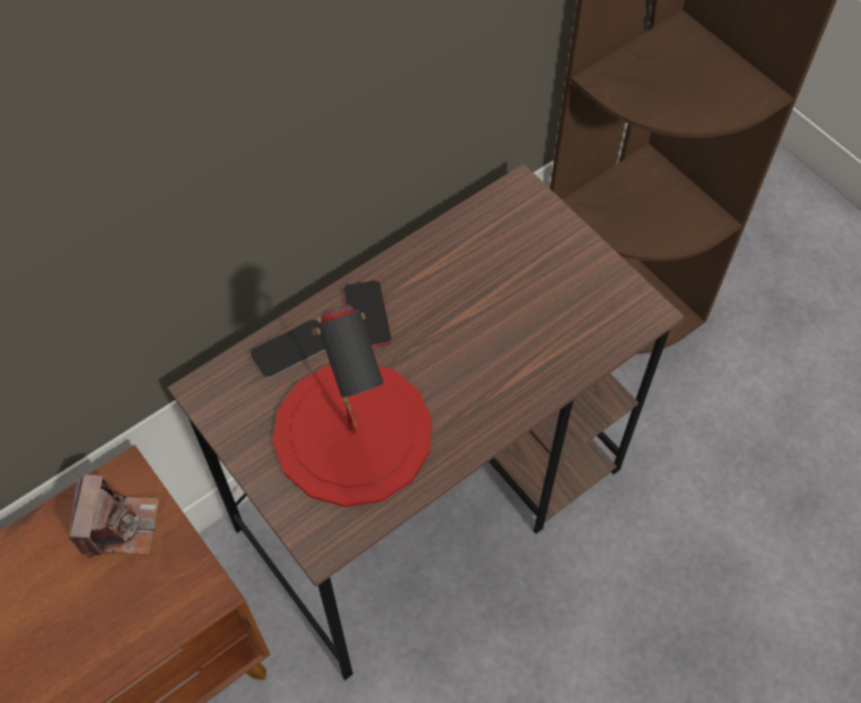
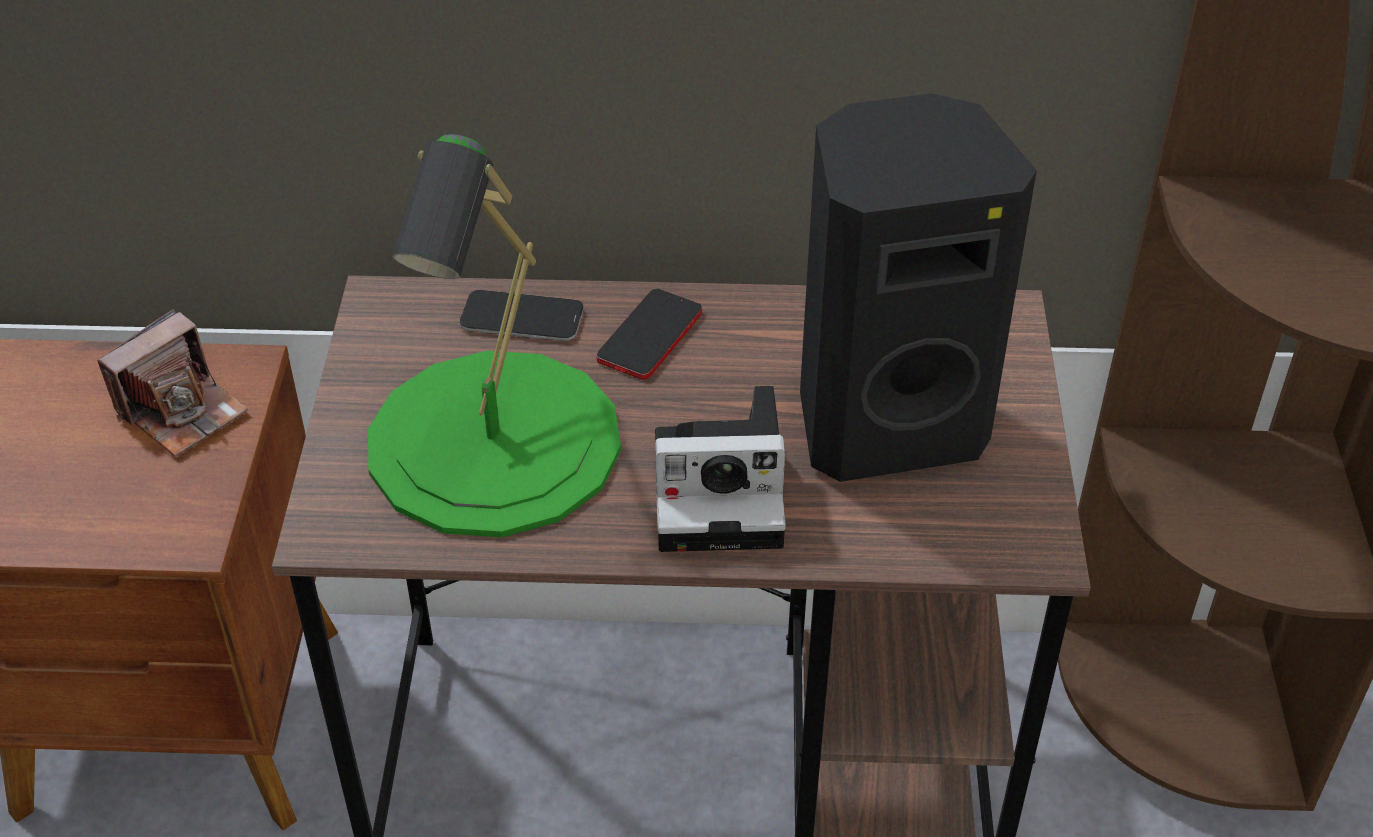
camera: 40 degrees right, 15 degrees down
(353, 432) = (495, 443): red table lamp -> green table lamp
(488, 379) = (724, 490): none -> camera
(524, 288) = (886, 422): none -> black speaker

